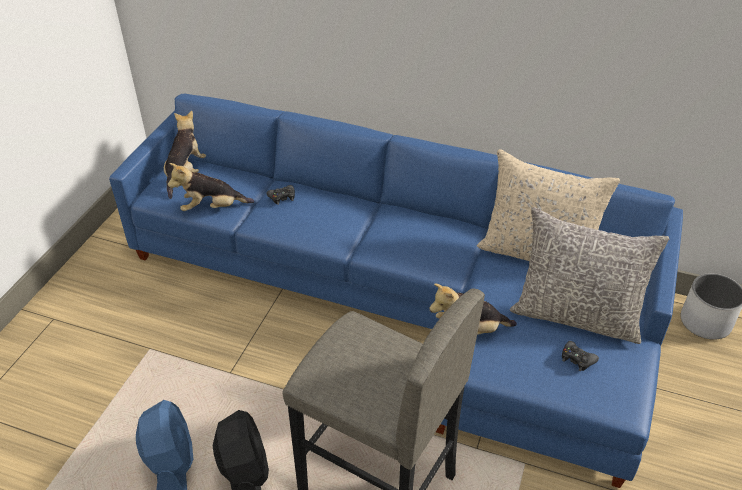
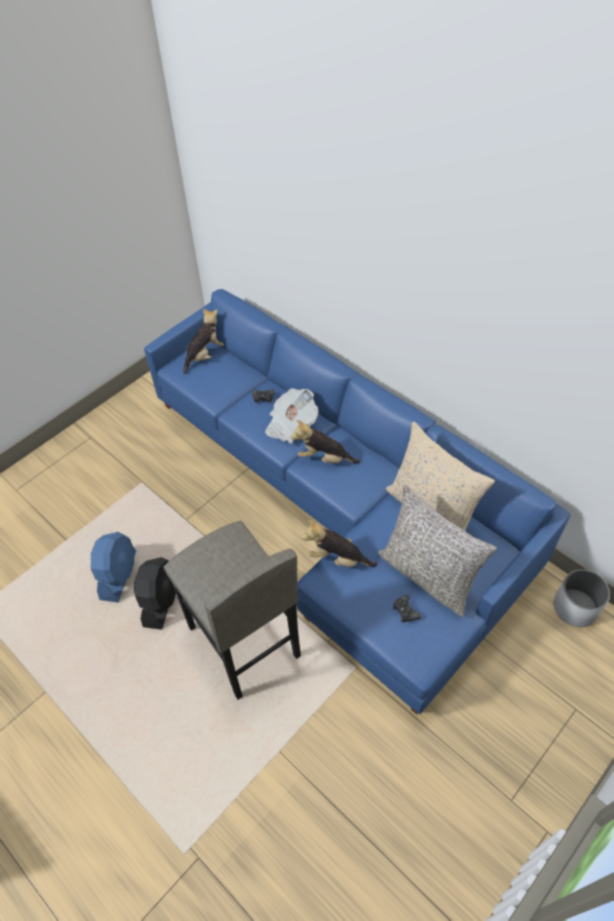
camera: 25 degrees right, 10 degrees up
(212, 208) = (210, 391): plush toy -> plush toy (324, 458)
(331, 215) = (291, 425): none -> newspaper

